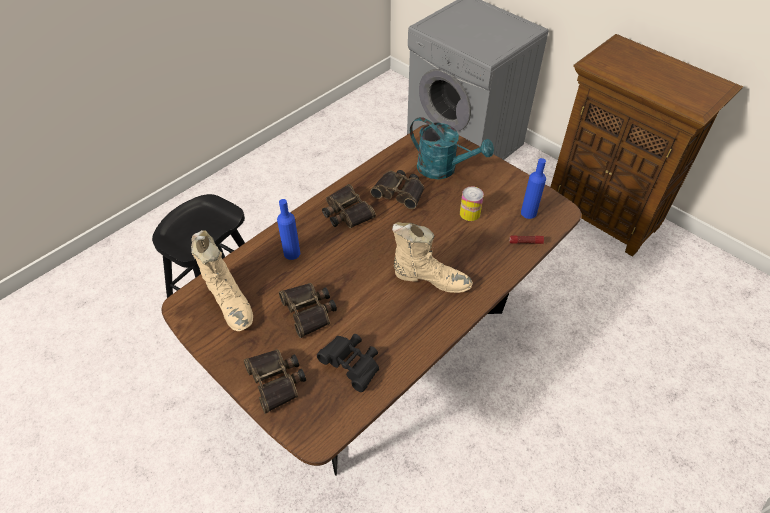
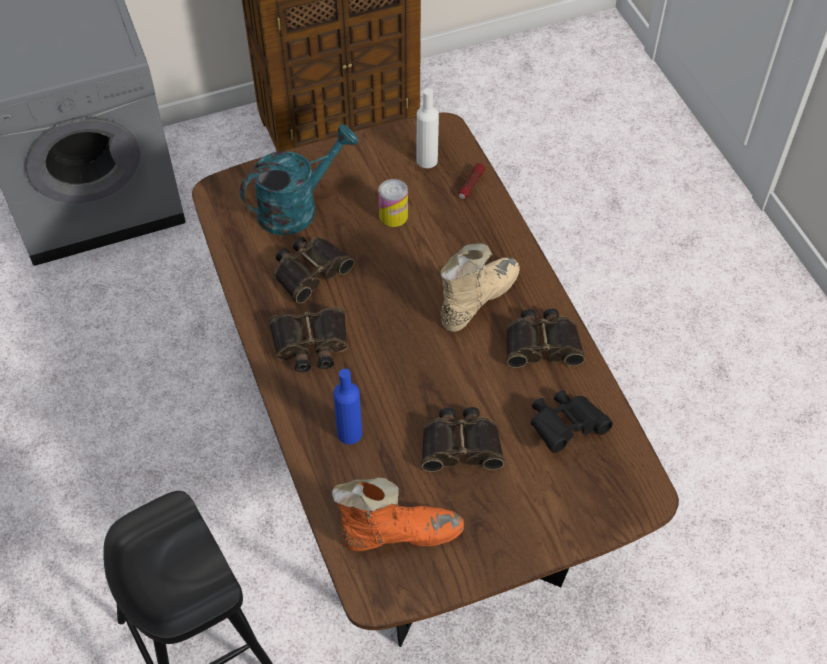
camera: 65 degrees left, 5 degrees up
(230, 302) = (398, 533): beige boot -> orange boot
(277, 381) = (551, 514): binoculars -> binoculars (542, 343)
(528, 213) = (427, 160): blue bottle -> white bottle

